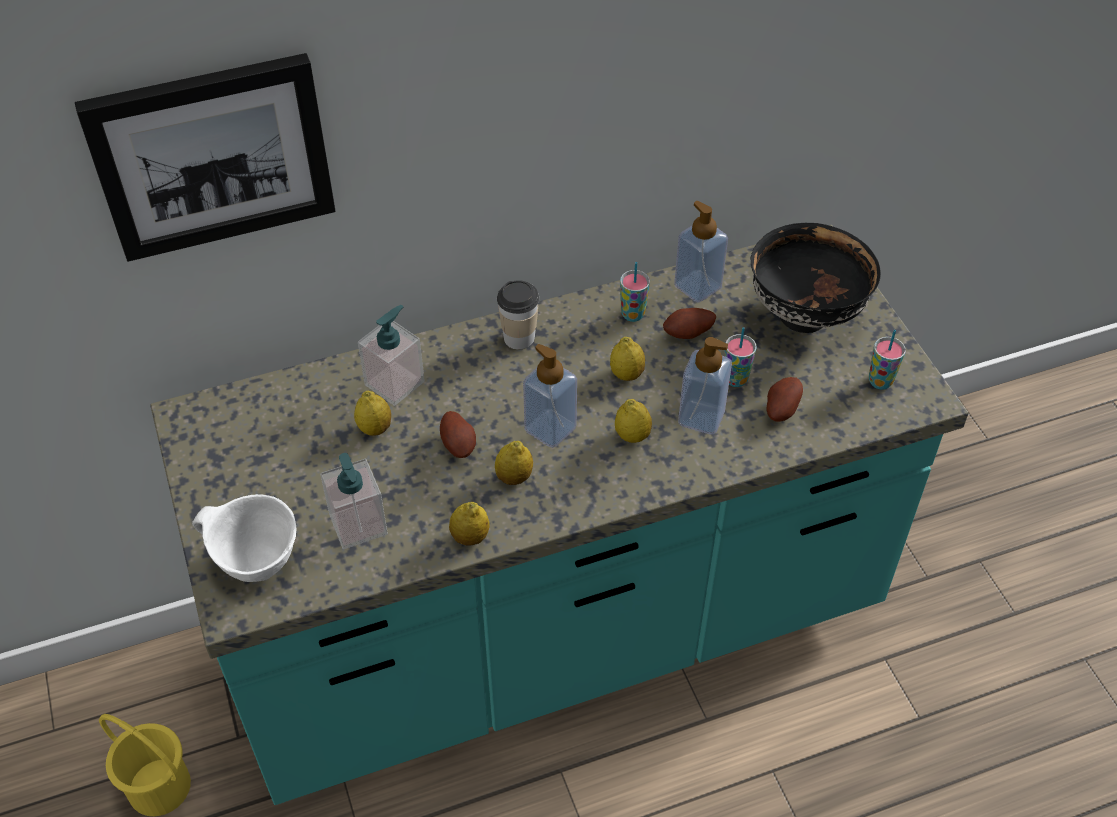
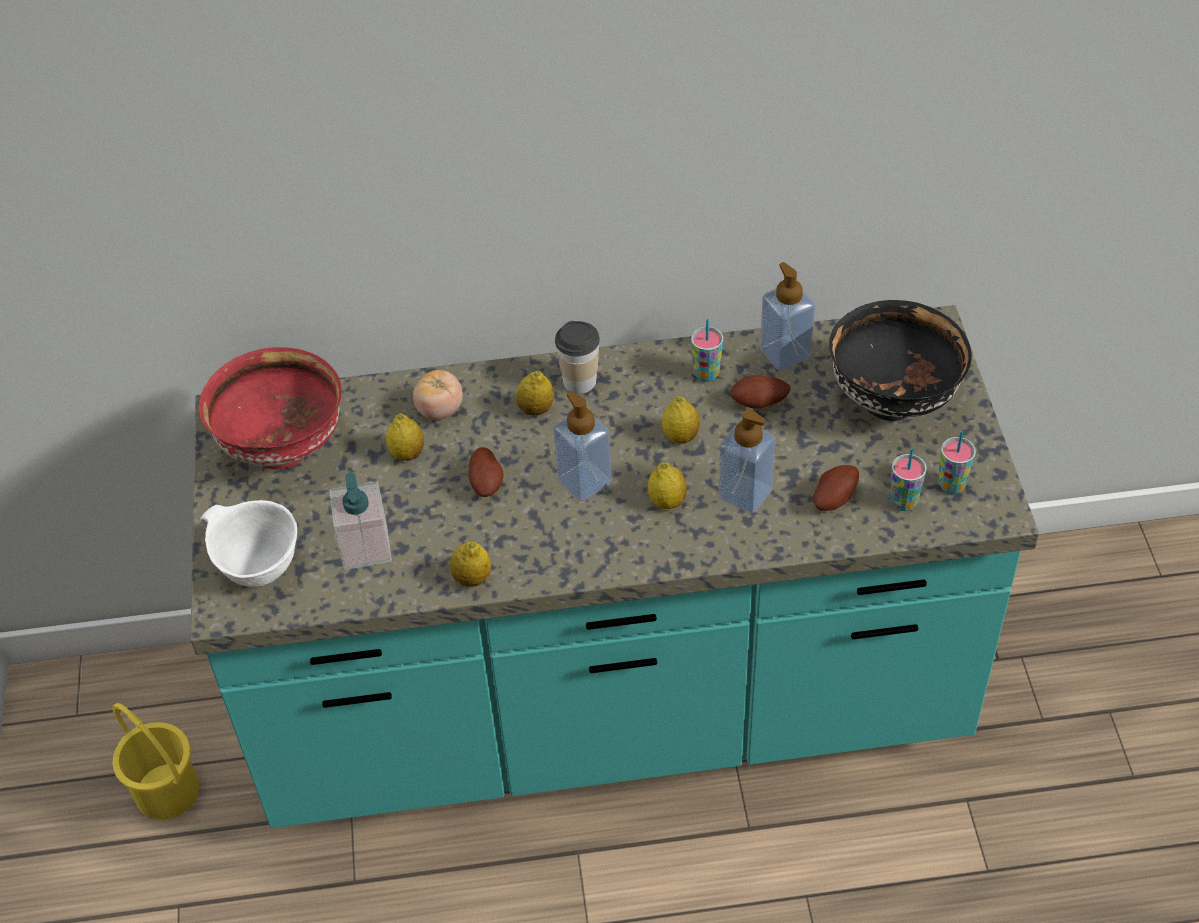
camera: 15 degrees right, 0 degrees up
(212, 155) = (268, 159): picture -> none
(251, 441) = (283, 447): none -> red bowl
(395, 383) = (440, 410): soap dispenser -> tomato
(514, 477) = (533, 525): lemon -> lemon (536, 409)
(735, 379) = (794, 459): cup -> cup (903, 502)

